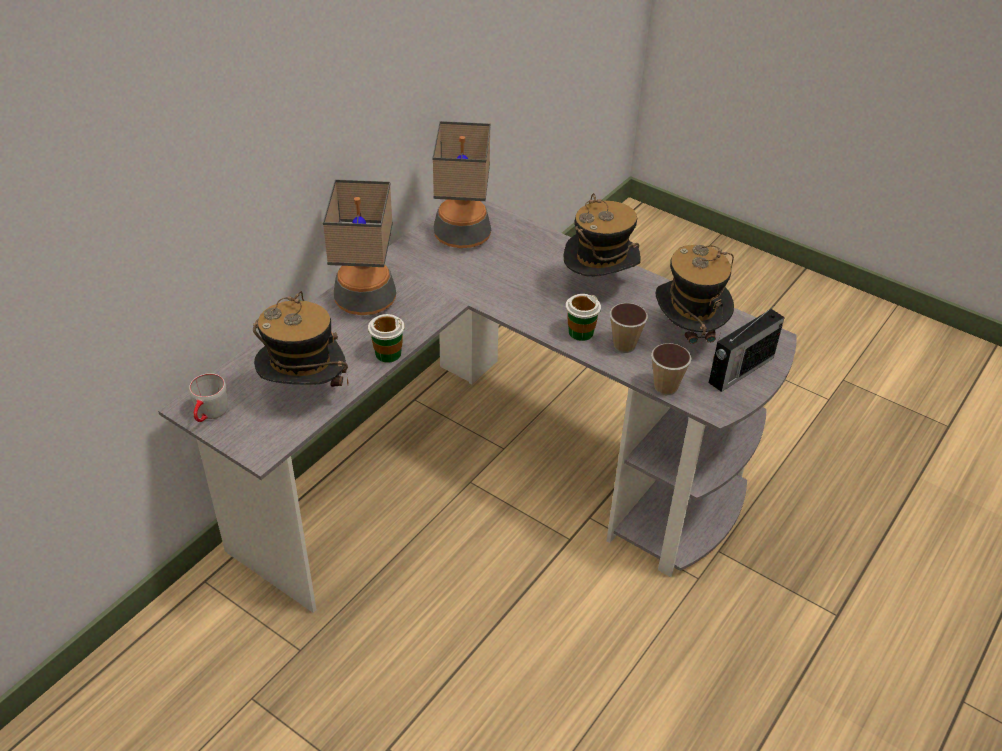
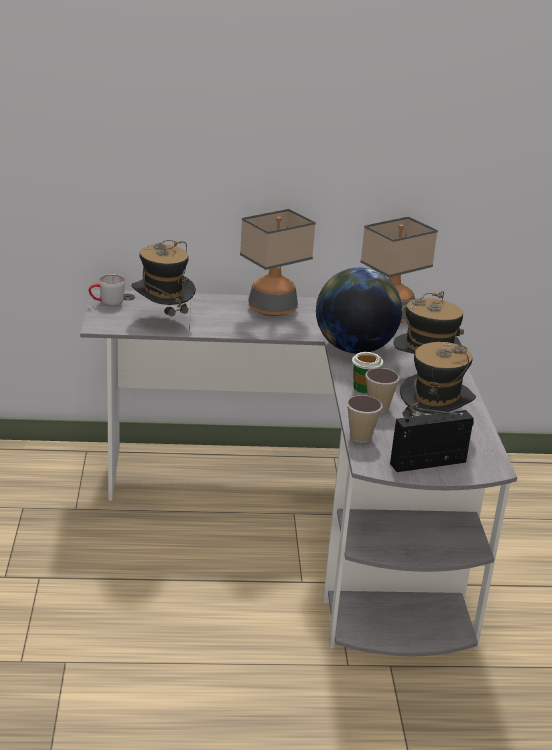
camera: 50 degrees right, 15 degrees down
(388, 353) = (236, 332): cup -> none
(501, 295) = (354, 348): none -> globe
(740, 370) = (429, 463): radio -> radio turned 150 degrees clockwise

